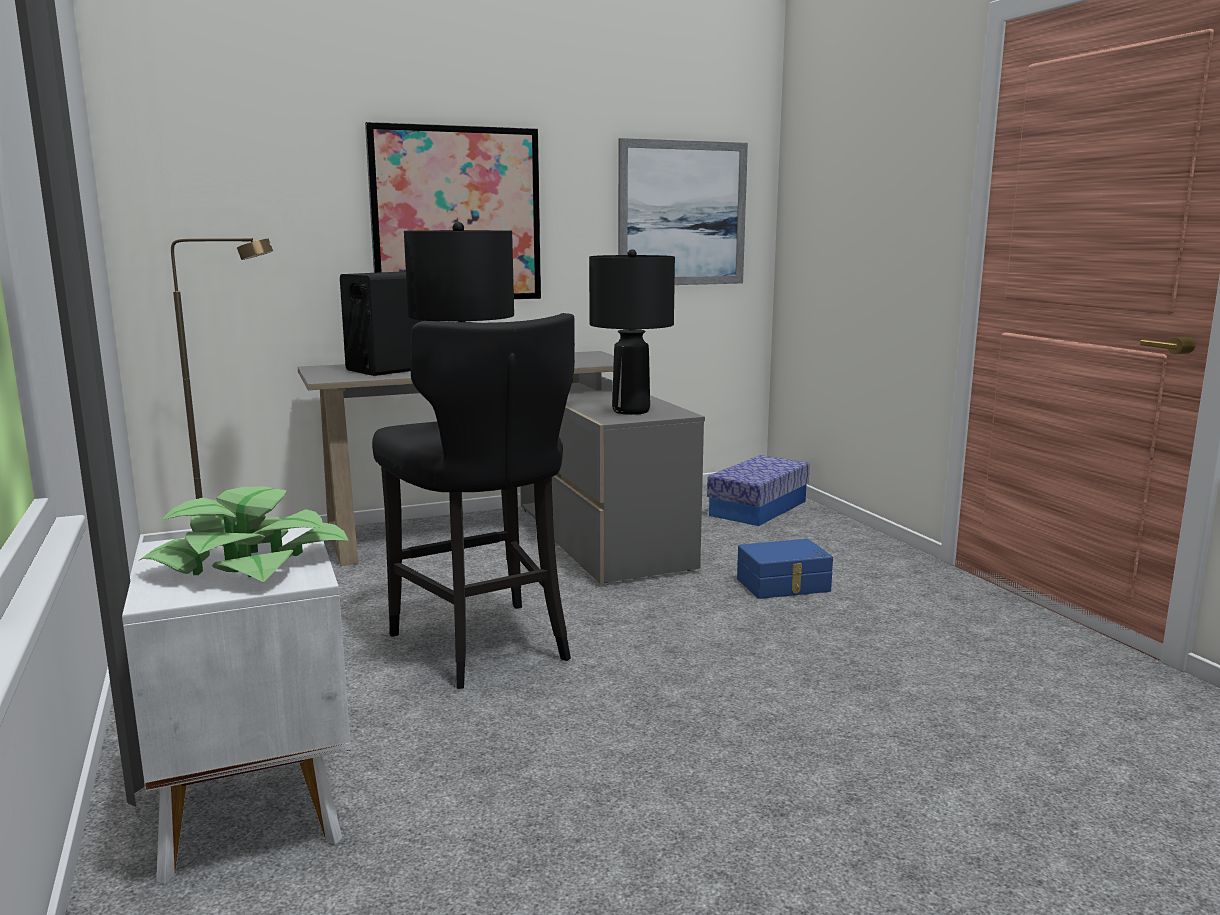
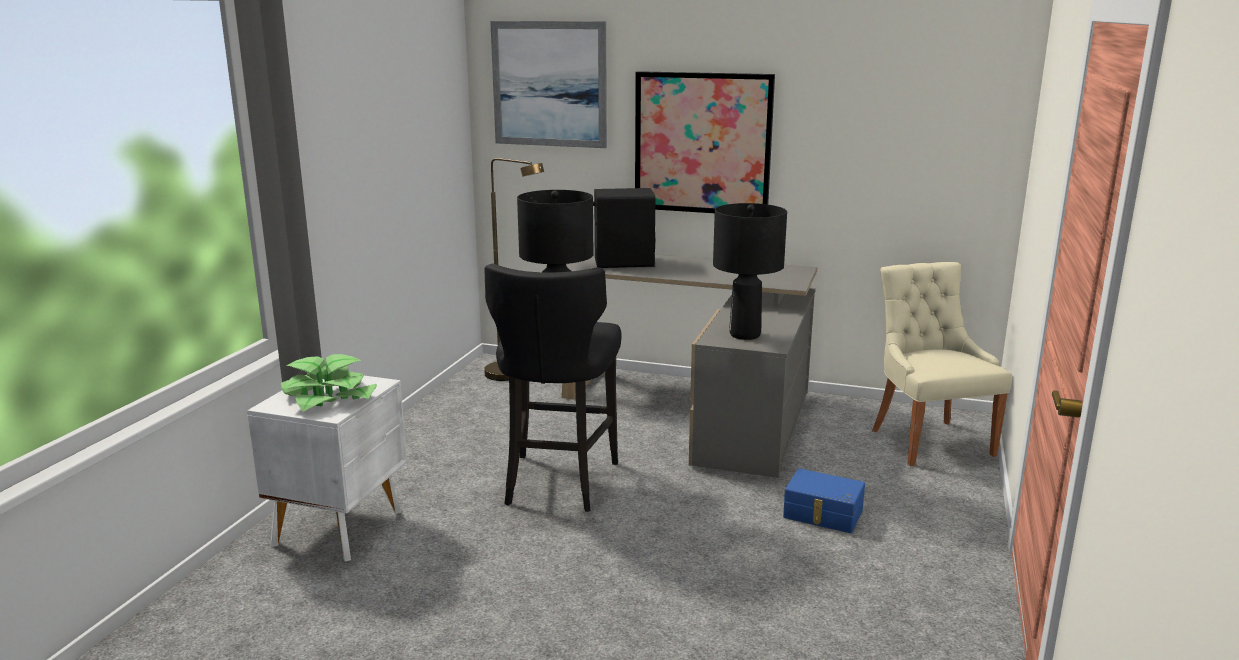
camera: 40 degrees right, 5 degrees up
(682, 214) = (916, 150): picture -> picture (549, 84)
(758, 508) = (928, 440): storage box -> beige chair

